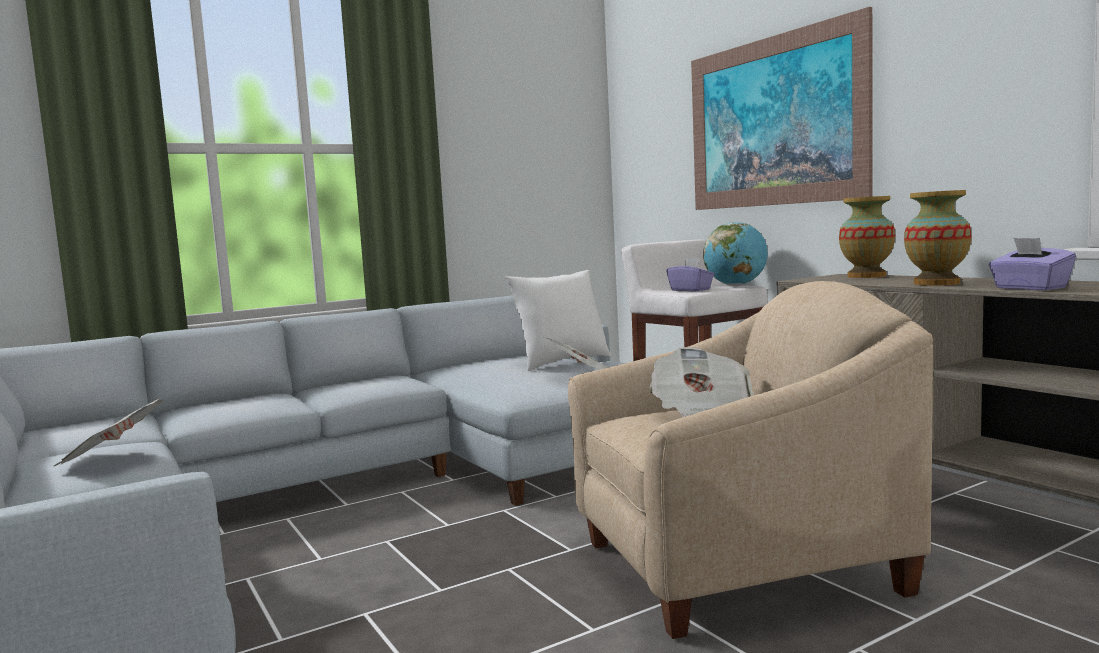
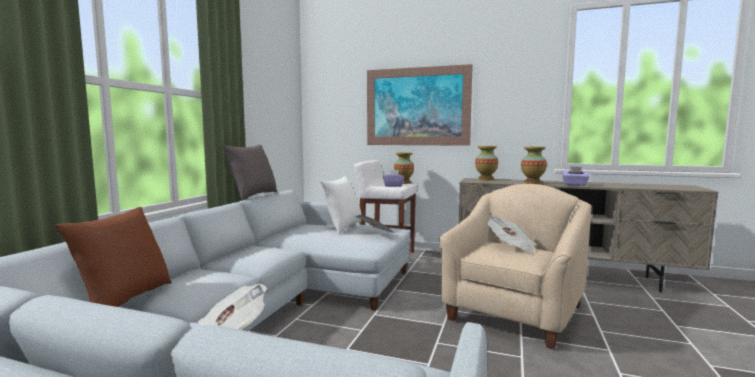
camera: 40 degrees left, 0 degrees up
(155, 412) = (124, 300): none -> brown pillow
(442, 301) = (253, 196): none -> grey pillow
(736, 285) = (403, 183): globe -> vase

